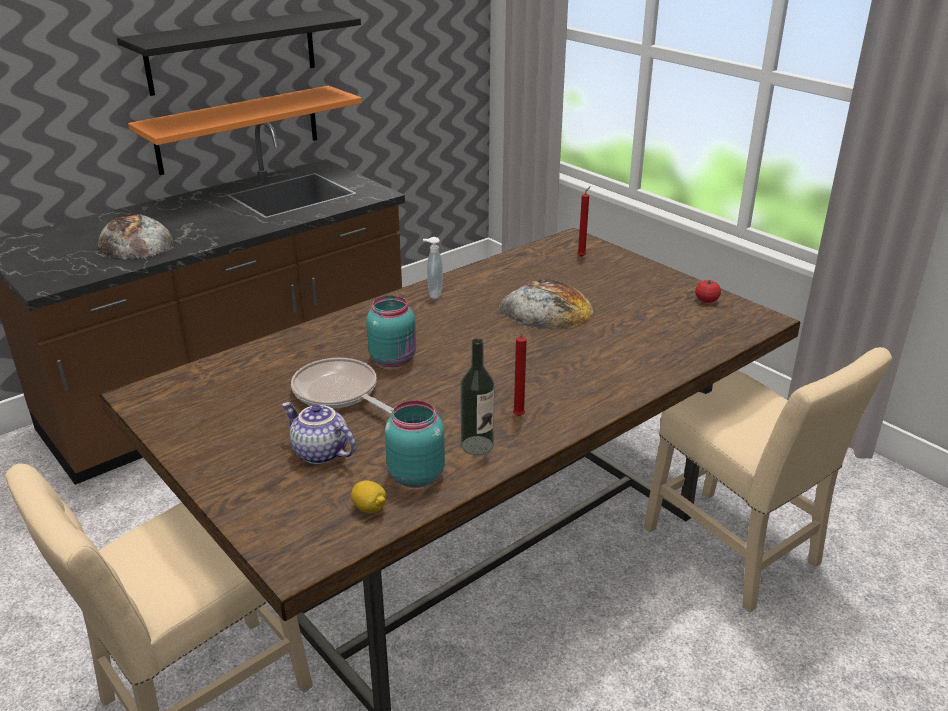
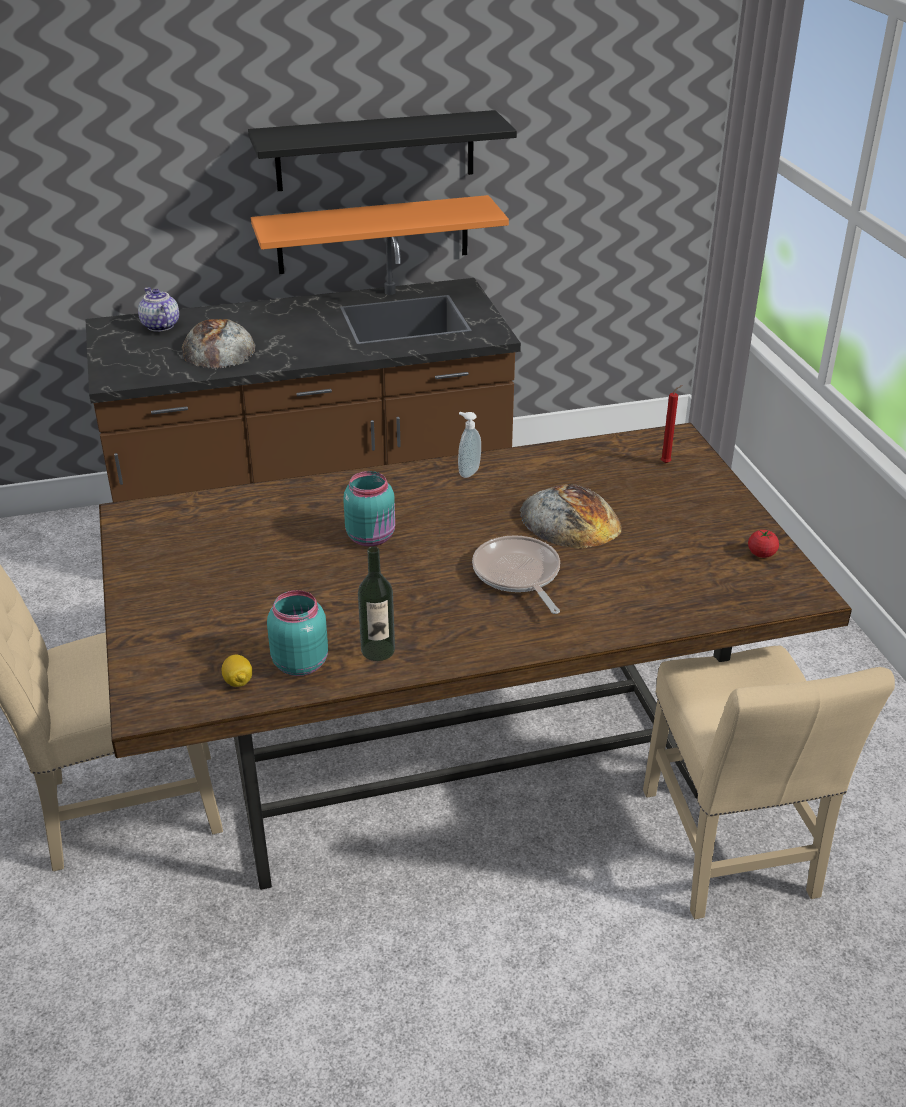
camera: 25 degrees right, 5 degrees up
(319, 453) = (235, 615): teapot -> teapot (159, 326)
(338, 392) = (295, 559): frying pan -> frying pan (518, 575)
(520, 415) = (443, 631): red candle -> none

